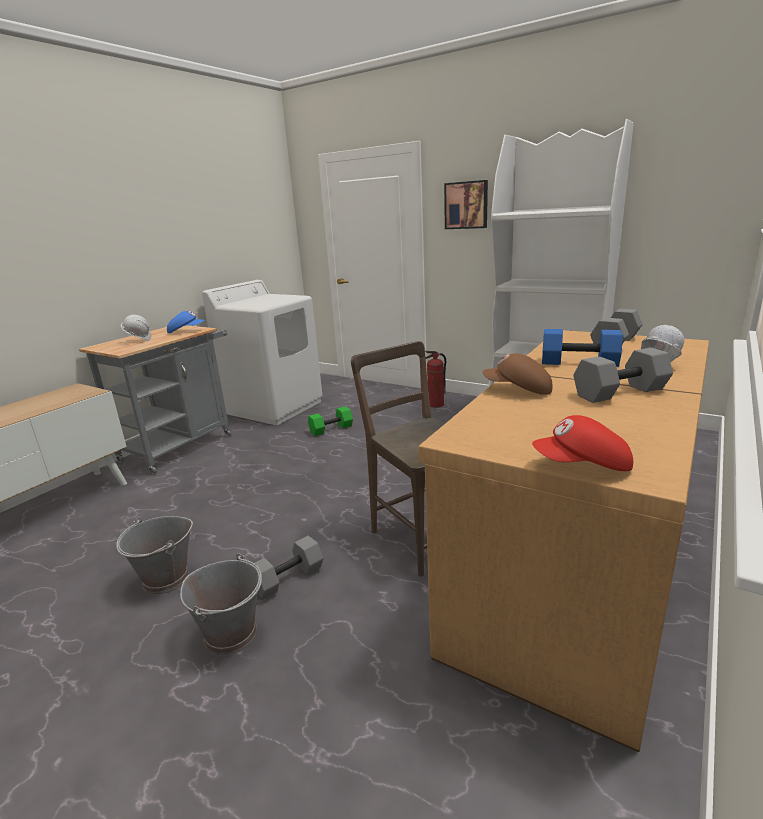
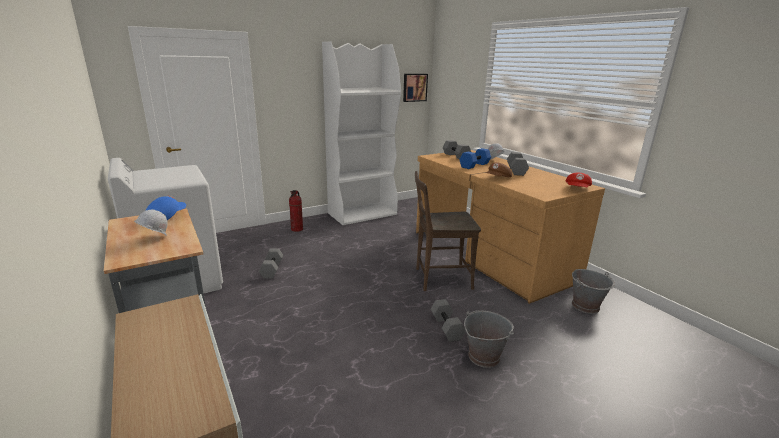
camera: 65 degrees left, 0 degrees up
(166, 579) = (409, 377): grey bucket -> grey bucket (586, 306)
(331, 429) = (271, 269): green dumbbell -> grey dumbbell
(466, 205) = (289, 83): picture -> picture (414, 87)

